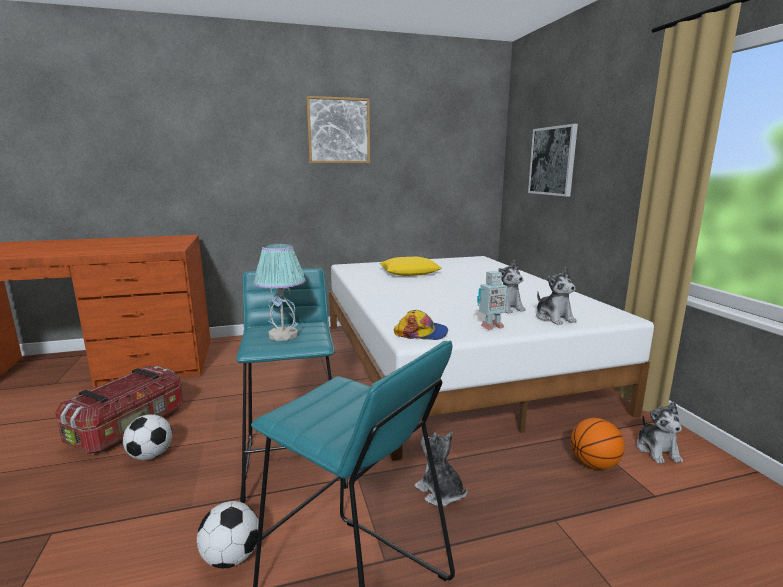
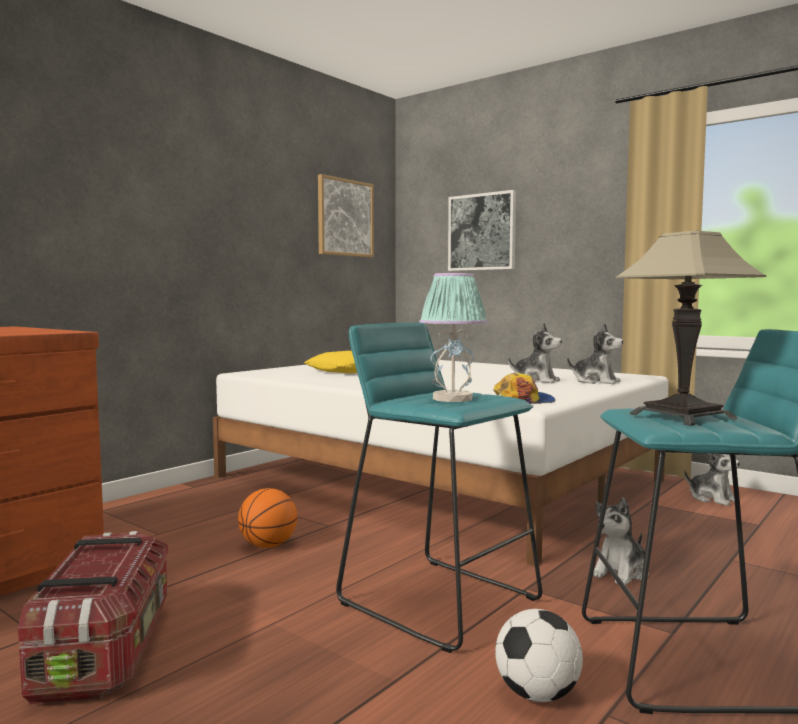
camera: 35 degrees left, 10 degrees down
(151, 455) = (218, 661): football -> none
(338, 131) = (223, 176): picture -> picture (345, 218)
(338, 404) = (681, 416): none -> table lamp
(440, 492) = (621, 573): plush toy -> plush toy turned 60 degrees counterclockwise
(490, 326) = (565, 391): toy robot -> none
(594, 464) = (690, 518): basketball -> basketball (268, 546)

